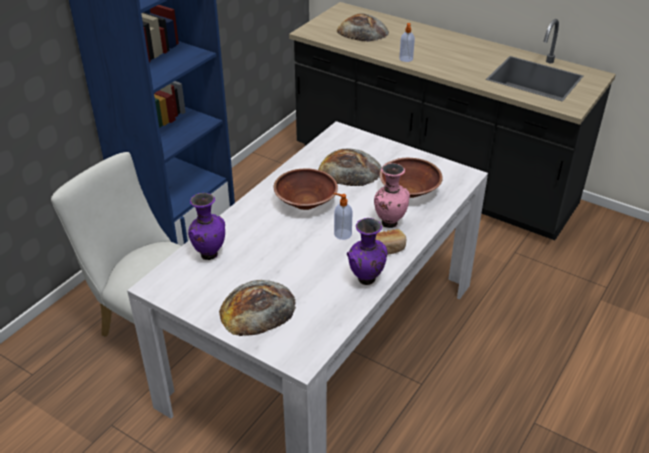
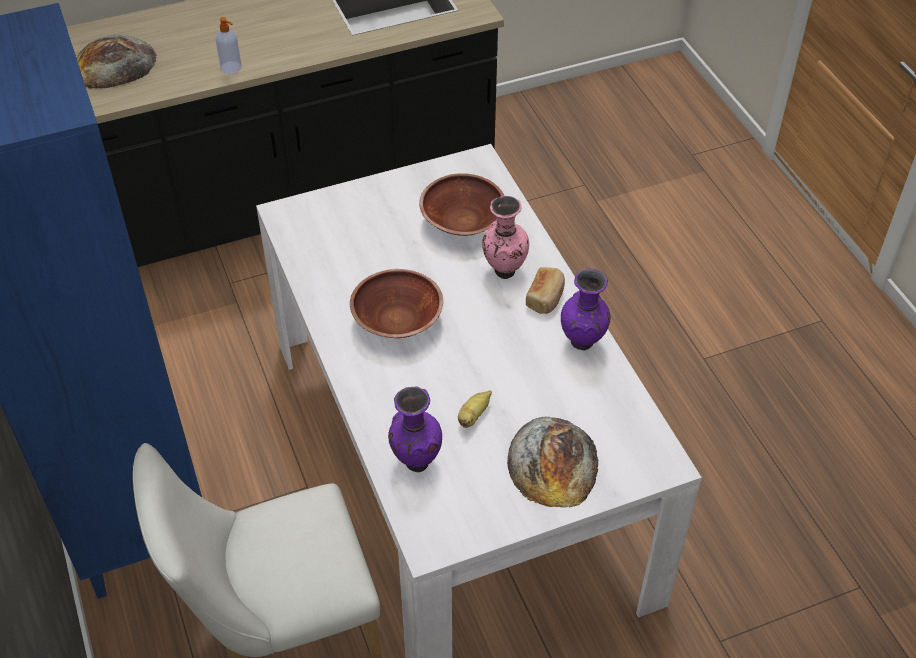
camera: 55 degrees left, 10 degrees up
(263, 261) = (473, 416): none -> banana
(342, 234) = (487, 321): soap dispenser -> none
(349, 170) = (373, 249): bread -> none

